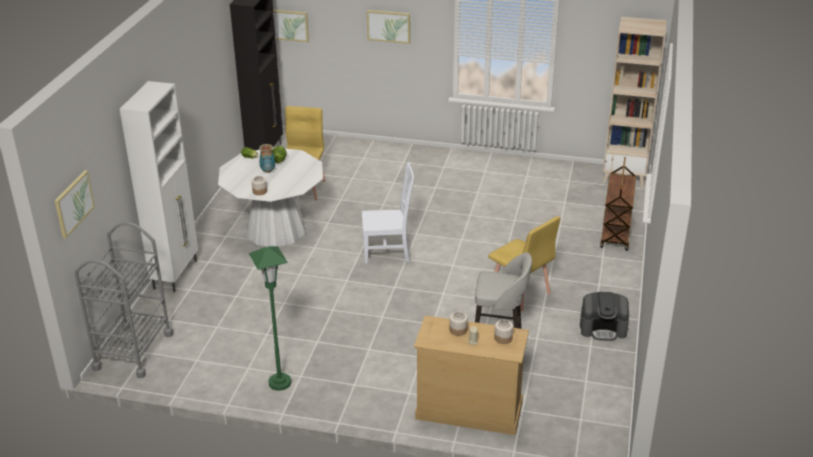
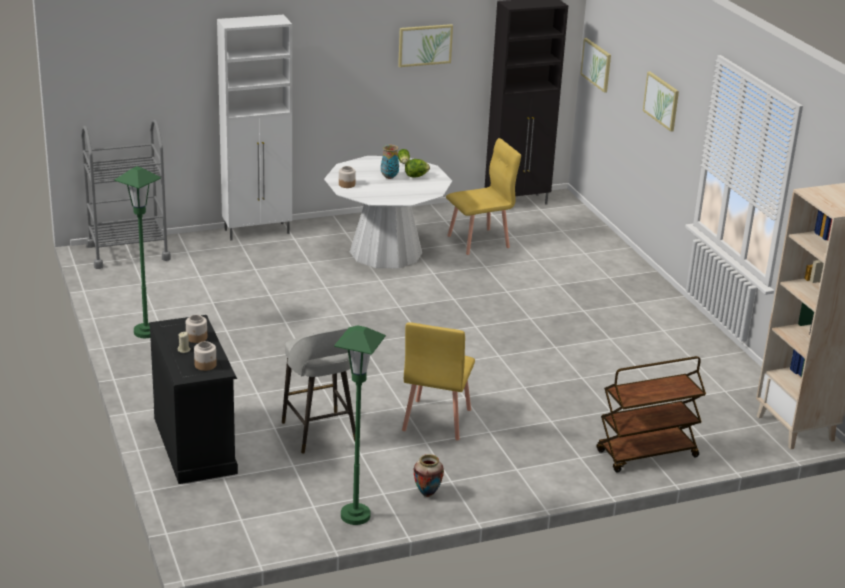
camera: 55 degrees right, 5 degrees down
(73, 203) = (107, 73): picture -> picture (425, 45)
(388, 252) = (420, 321): white chair -> none
(469, 410) = (195, 445): beige dresser -> black dresser
(603, 328) = (427, 494): coffee machine -> vase
(608, 366) = (355, 515): none -> green floor lamp

